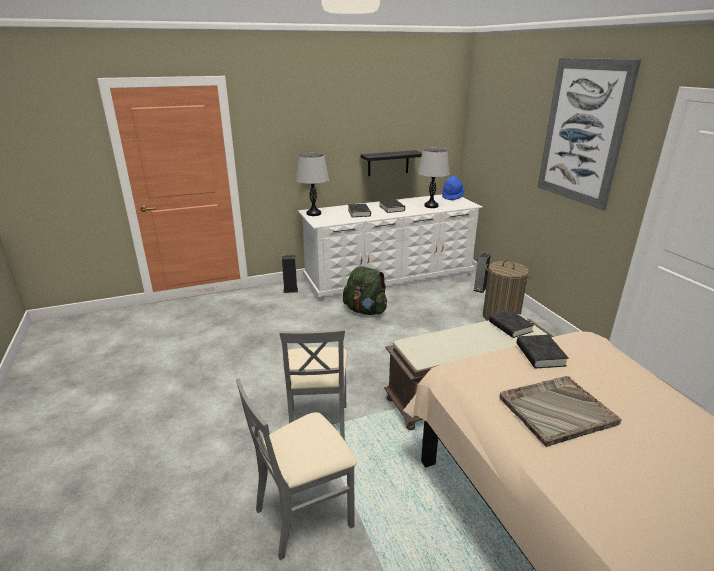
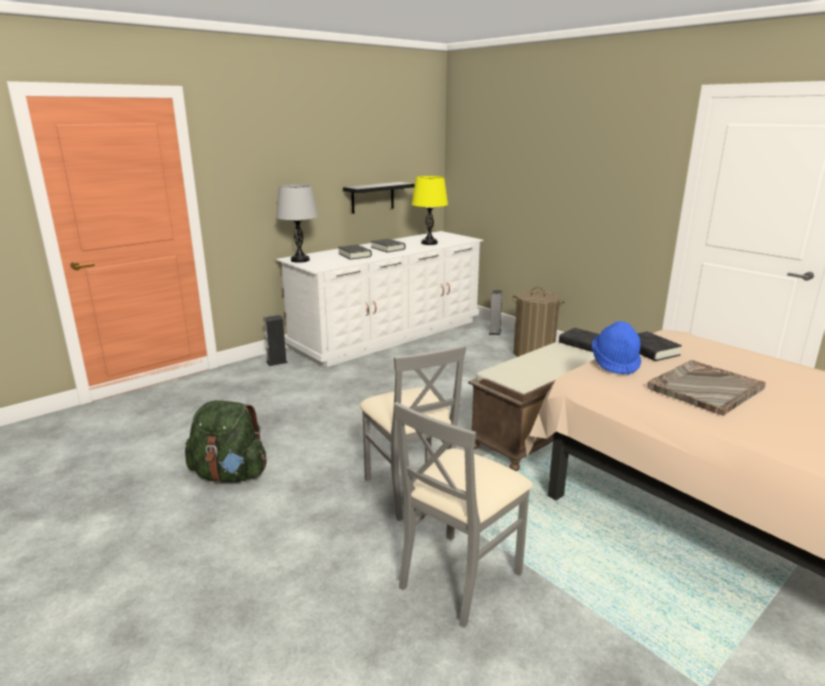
camera: 20 degrees left, 5 degrees down
(365, 310) = (384, 369): green backpack -> green backpack (230, 475)
(431, 206) = (429, 243): grey table lamp -> yellow table lamp
(452, 197) = (443, 234): blue hat -> blue hat (615, 363)
(582, 132) = (600, 141): picture -> none

